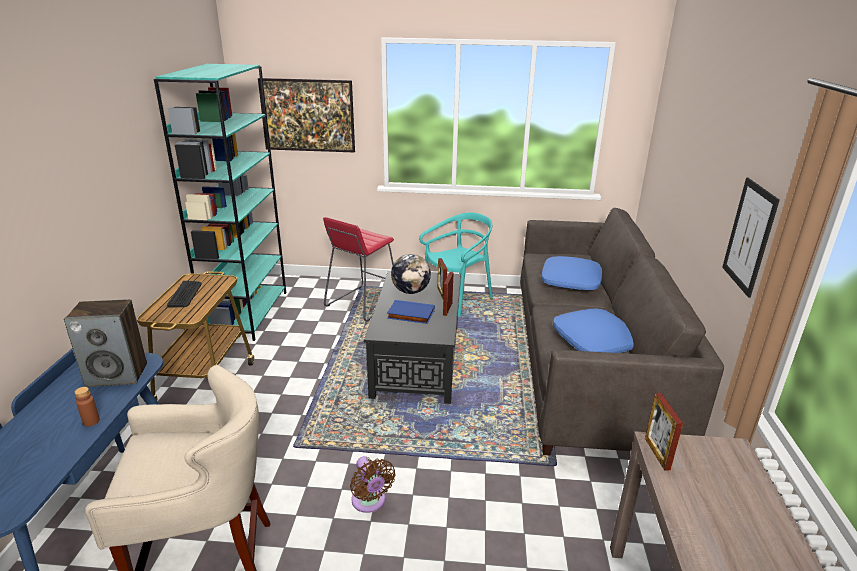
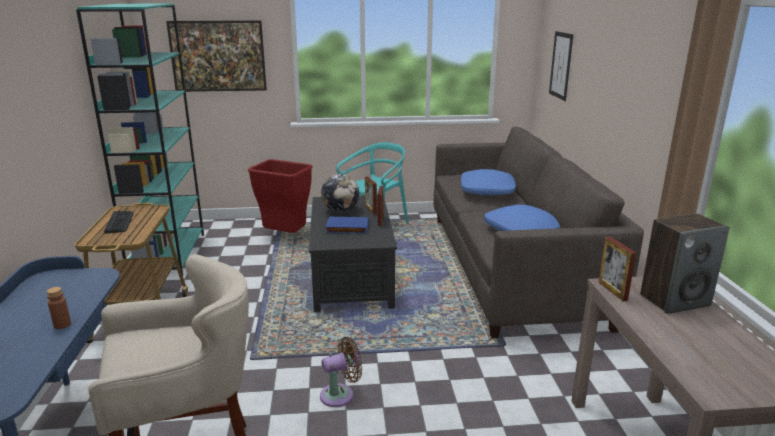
camera: 10 degrees left, 5 degrees down
(117, 375) = (75, 287): speaker -> speaker (674, 300)
(362, 303) = (284, 237): red stool -> red trash can
(370, 502) = (340, 395): brown fan -> brown fan turned 75 degrees counterclockwise
(749, 236) = (650, 115): picture -> picture (561, 65)

